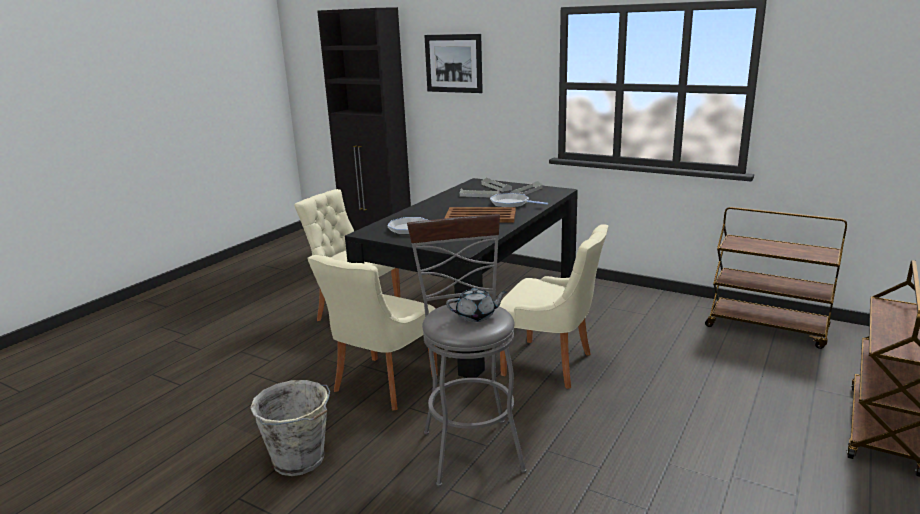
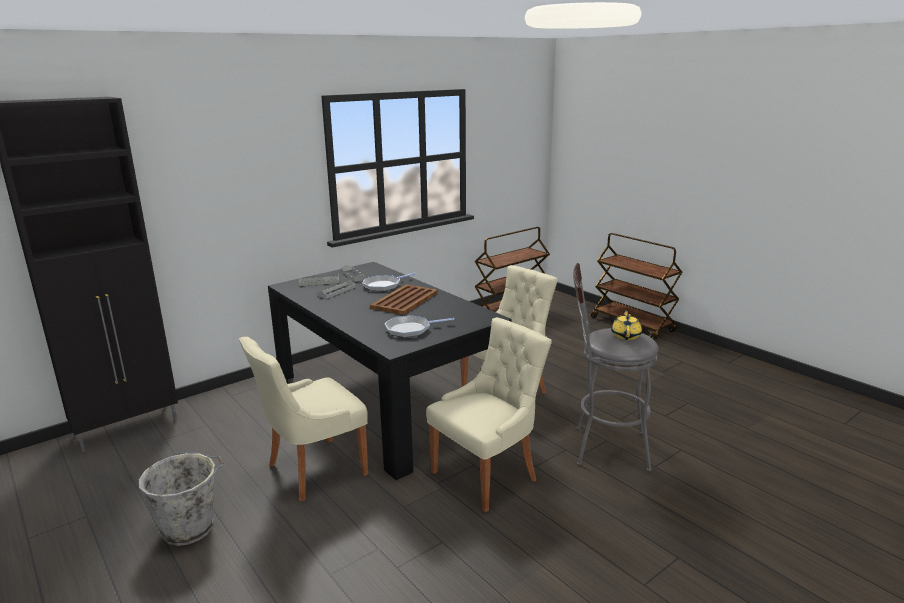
camera: 70 degrees left, 0 degrees up
(300, 460) = (595, 539): grey bucket -> grey bucket (190, 528)
(382, 385) = (487, 475): beige chair -> beige chair turned 90 degrees counterclockwise
(453, 63) = (203, 162): picture -> none
(476, 316) = (626, 335): grey teapot -> yellow teapot

